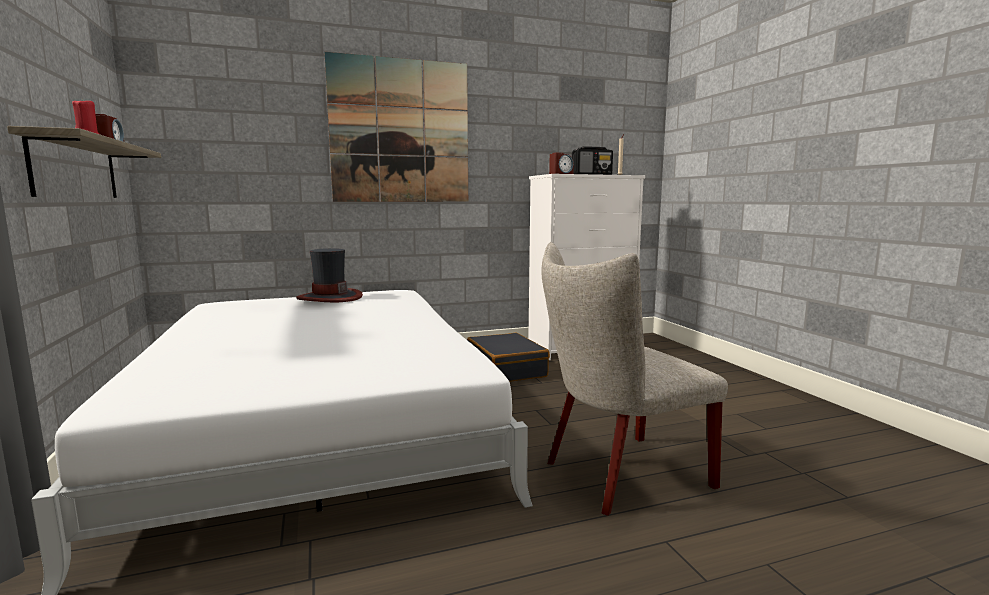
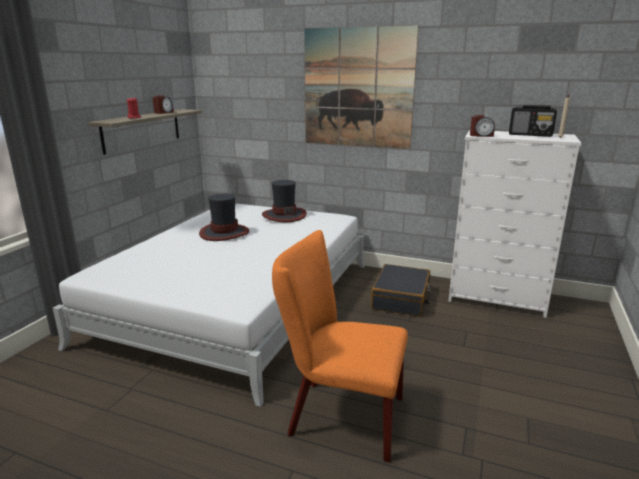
camera: 40 degrees right, 10 degrees up
(279, 322) = (224, 233): none -> hat
(618, 475) = (339, 415): beige chair -> orange chair

